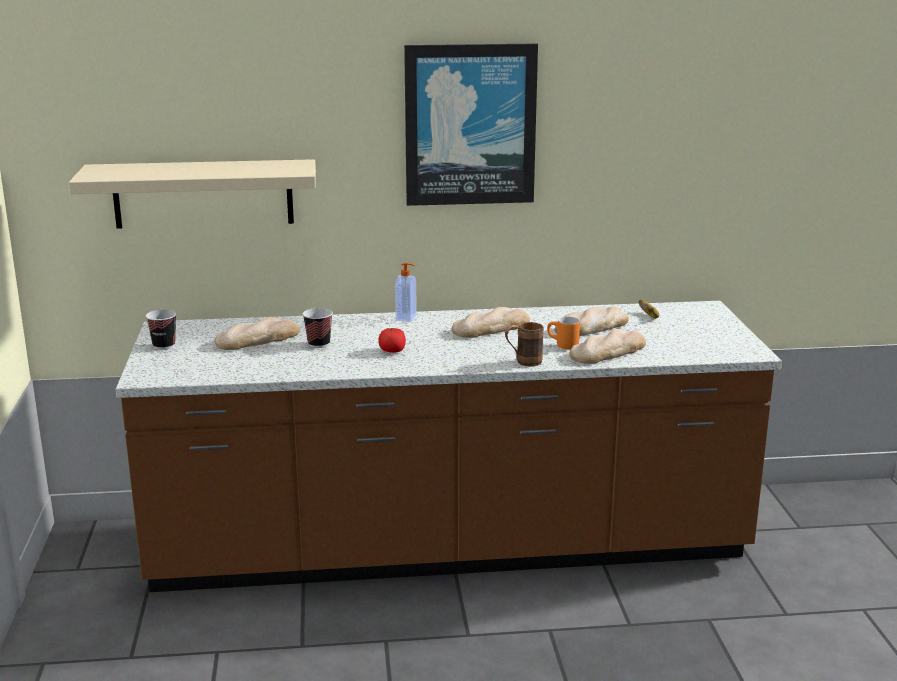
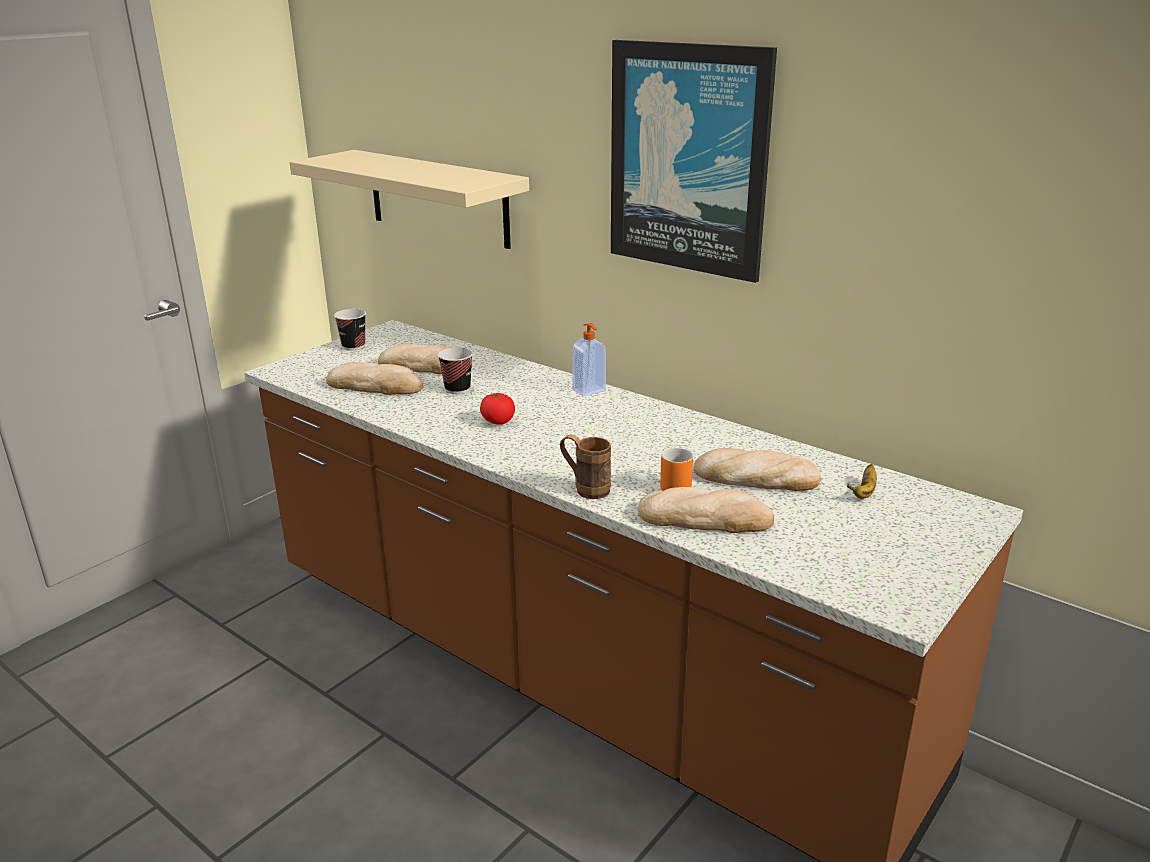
camera: 45 degrees right, 5 degrees up
(491, 328) = (644, 433): bread -> bread (375, 385)

